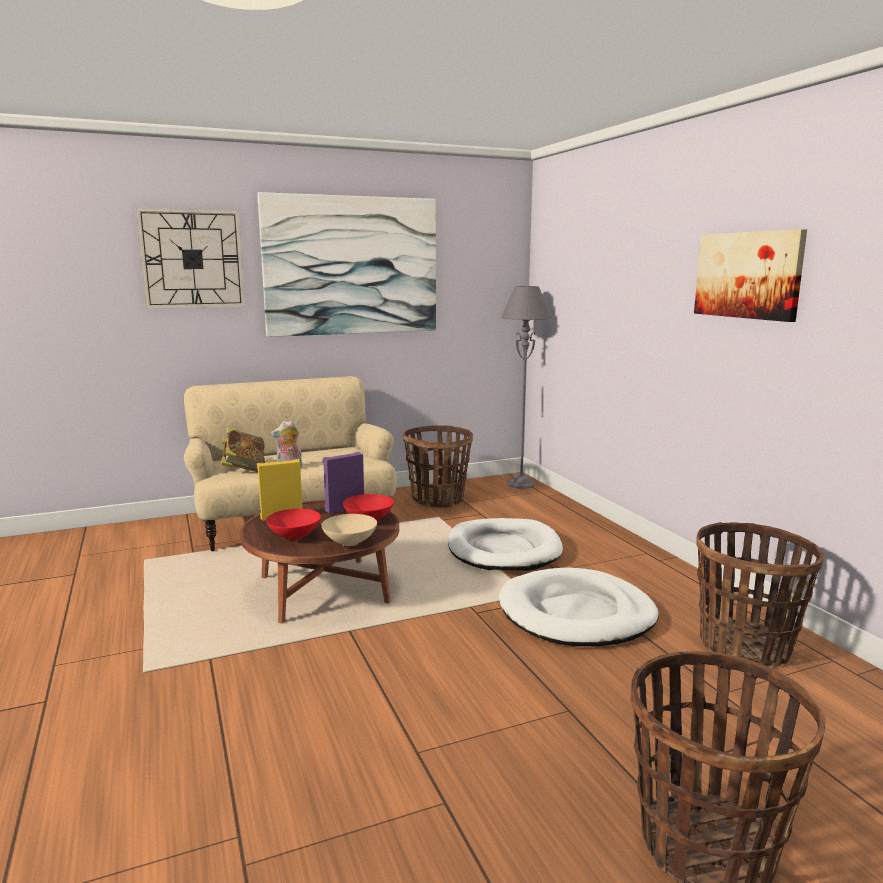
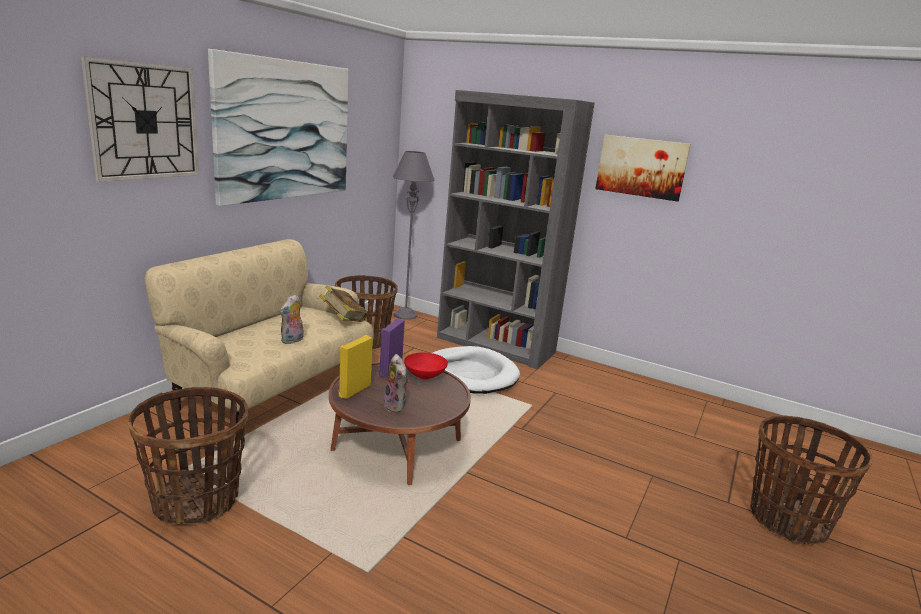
camera: 40 degrees left, 5 degrees up
(244, 468) = (249, 349): book -> book (343, 321)
(294, 536) = (396, 406): red bowl -> plush toy
(349, 543) = (450, 401): beige bowl -> none
(576, 614) = (574, 410): white dog bed -> none
(584, 529) = (495, 345): none -> grey bookcase
(745, 645) = (668, 404): basket -> basket (196, 501)

